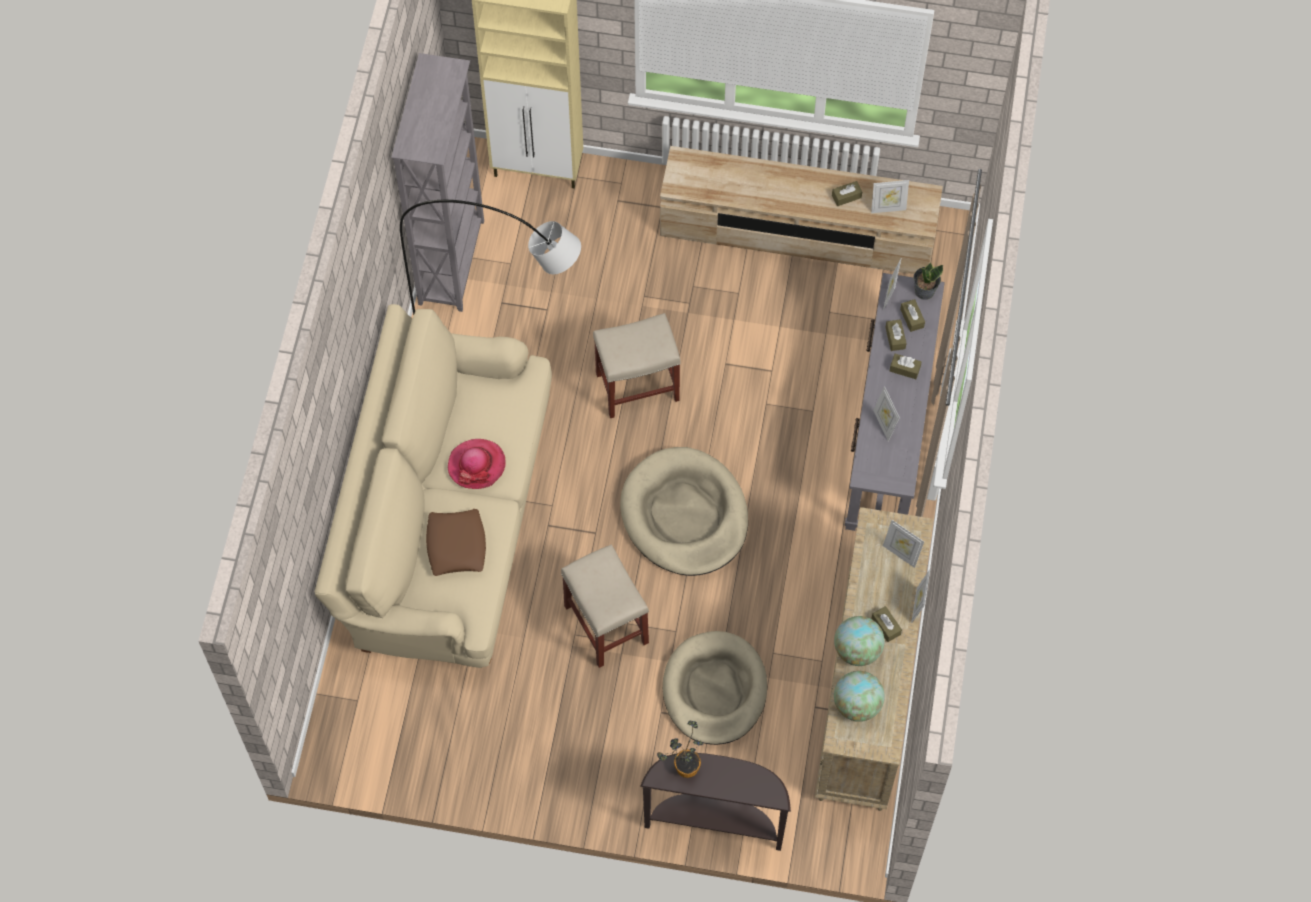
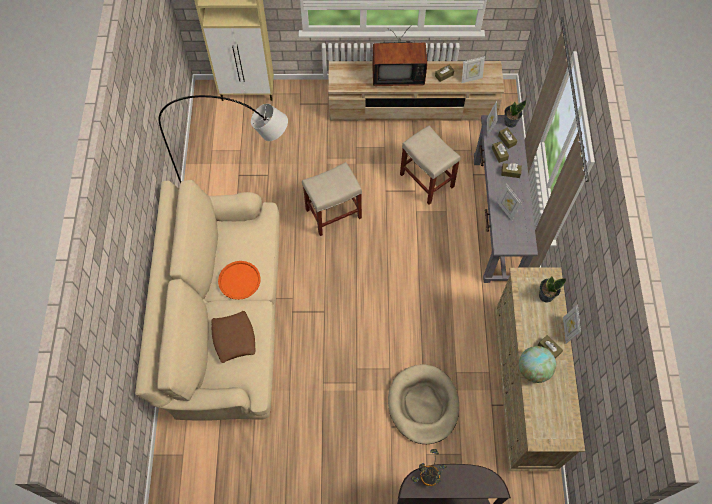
camera: 10 degrees left, 0 degrees up
(453, 262) = (204, 155): grey bookcase -> none
(476, 465) = (239, 280): hat -> orange tray
(605, 623) = (342, 371): beige stool -> beige stool (426, 180)
(684, 515) = (379, 290): beige dog bed -> none
(773, 183) = (397, 74): none -> television
(857, 705) = (543, 410): globe -> none
(901, 553) = (545, 295): picture frame -> potted plant

